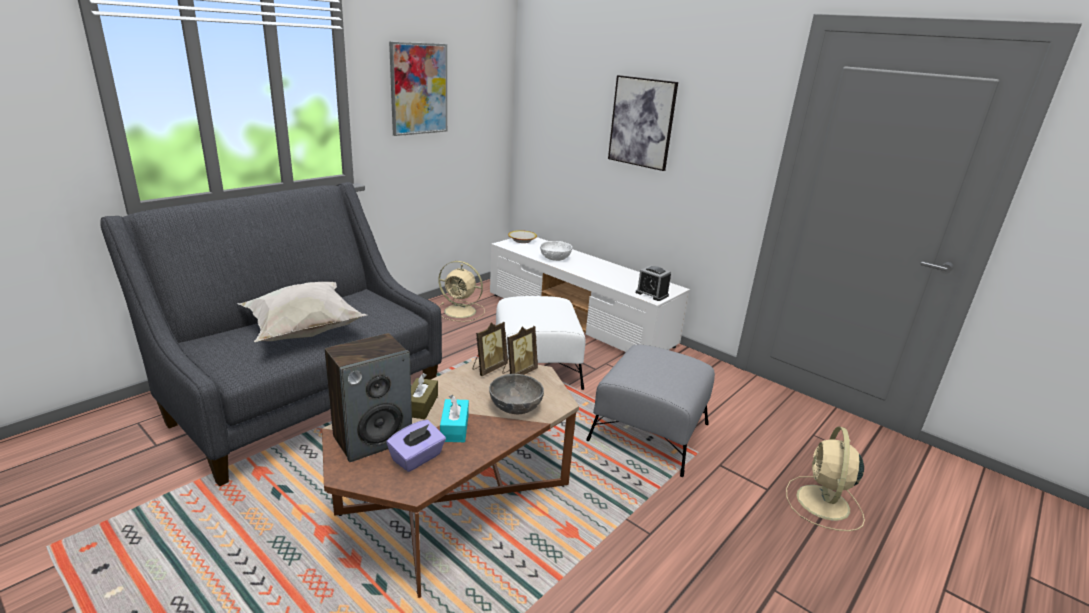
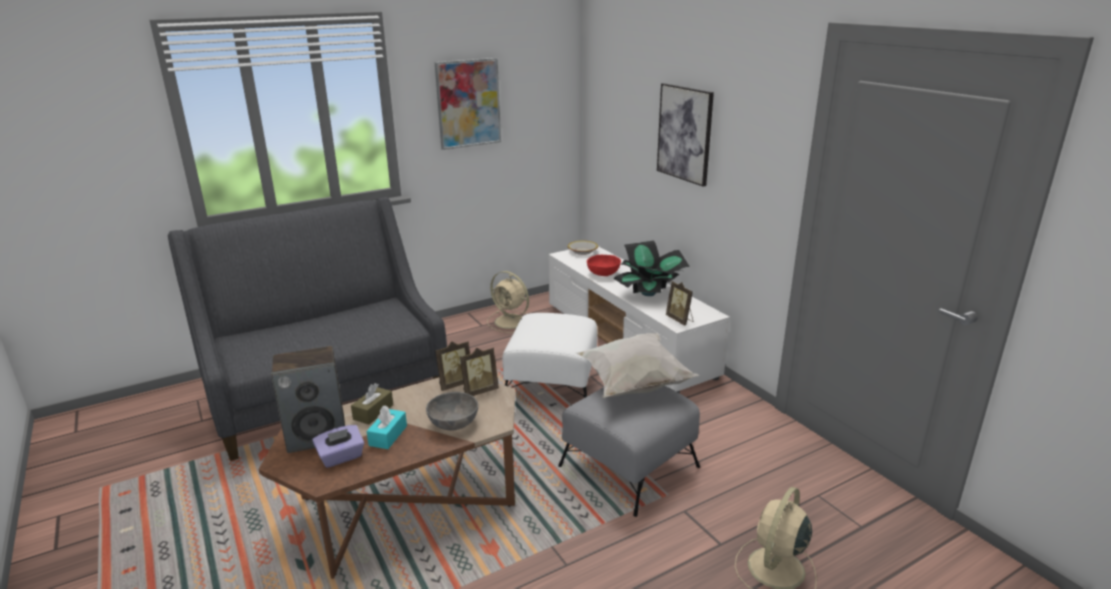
camera: 20 degrees right, 0 degrees up
(303, 332) = (315, 335): white pillow -> white pillow (633, 385)
(555, 258) = (603, 273): white bowl -> red bowl
(608, 273) = (649, 293): none -> potted plant
(652, 294) = (680, 320): alarm clock -> picture frame

